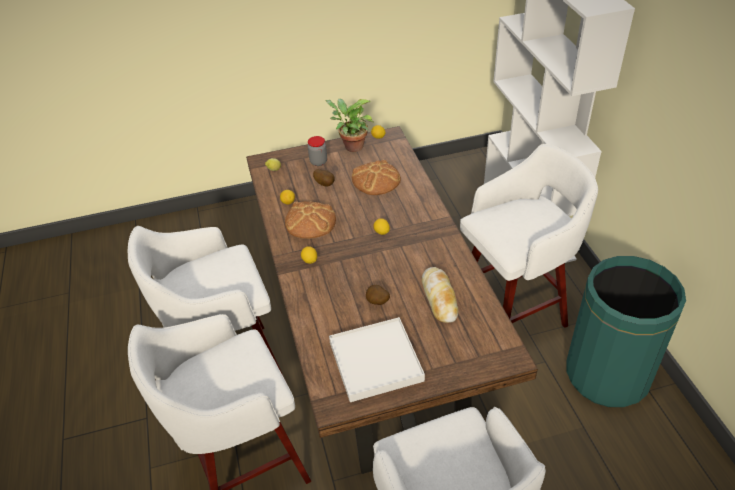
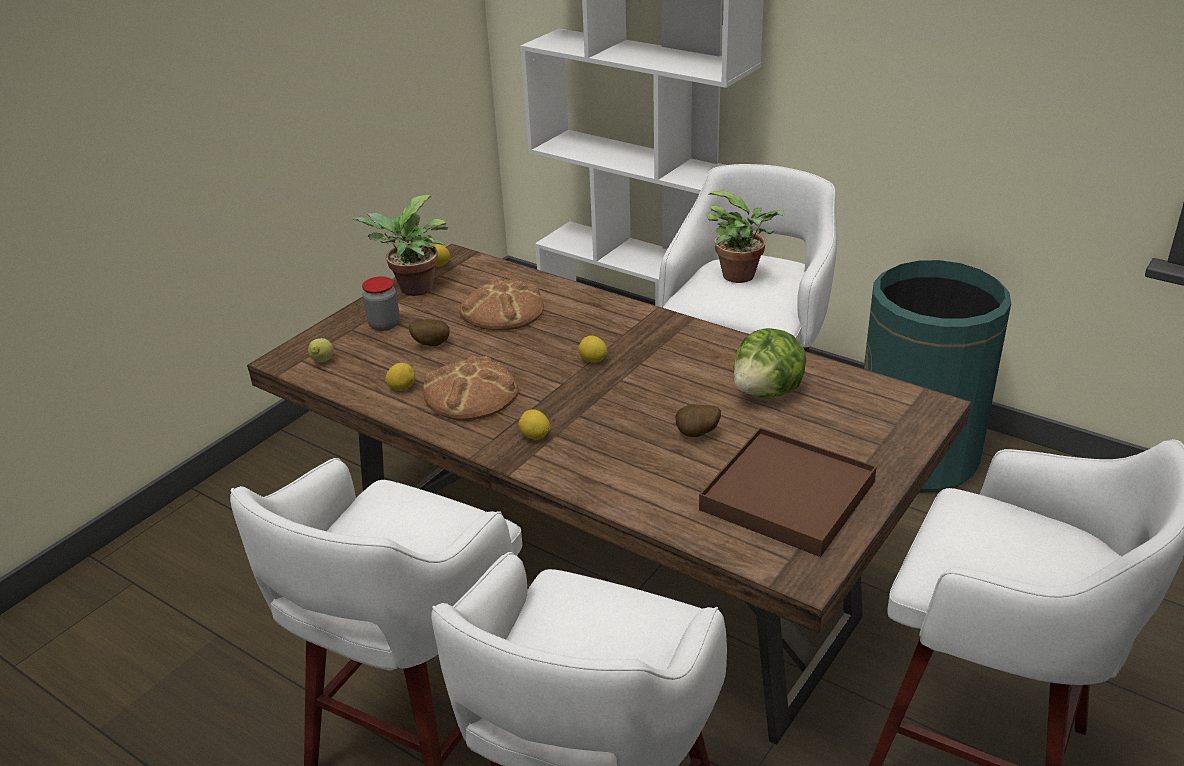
camera: 40 degrees left, 10 degrees down
(376, 361) = (788, 496): white tray -> brown tray
(439, 298) = (767, 392): bread -> lettuce
(524, 218) = (743, 276): none -> potted plant

